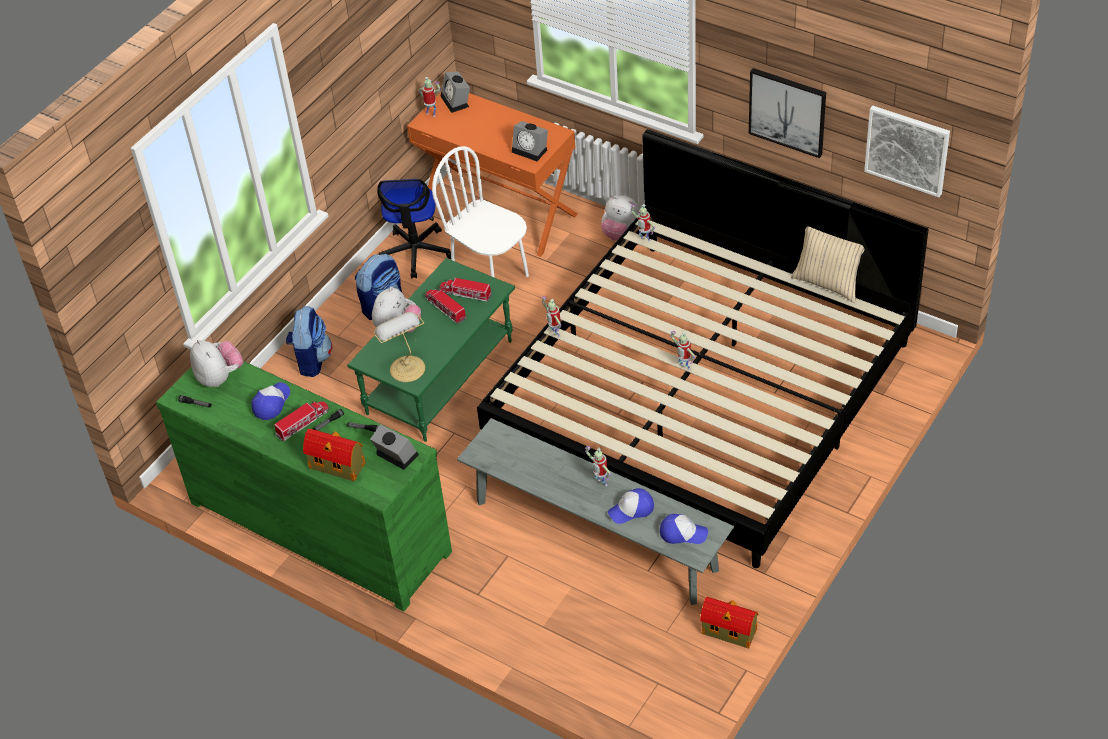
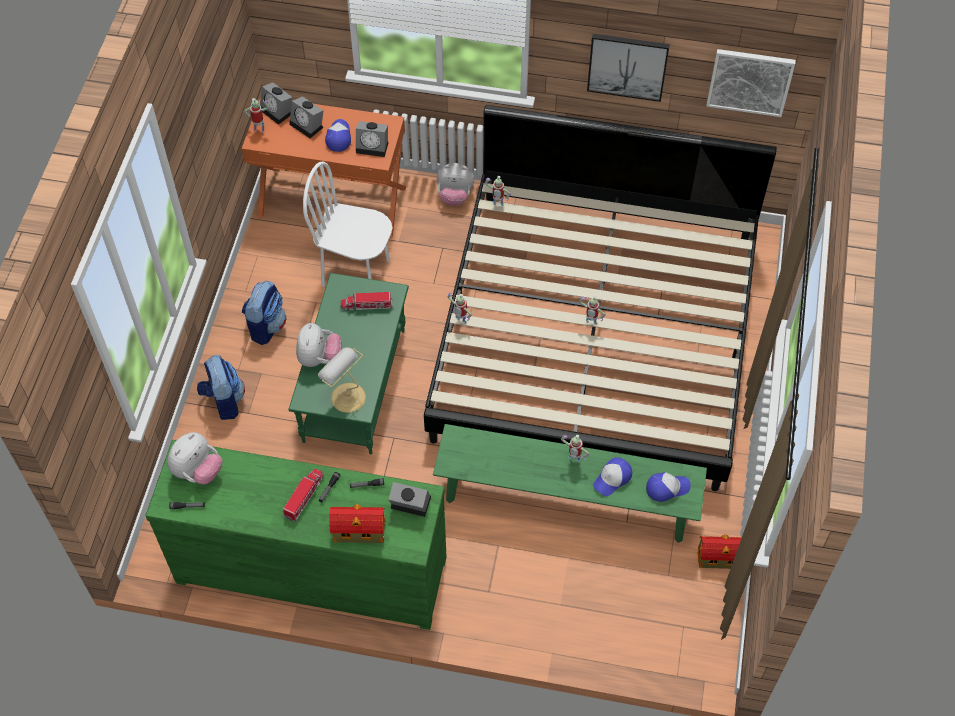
camera: 25 degrees left, 10 degrees up
(220, 377) = (198, 471): plush toy -> plush toy turned 90 degrees clockwise
(271, 403) = (263, 484): cap -> cap (338, 137)
(415, 252) = (272, 263): office chair -> none
(445, 309) = (355, 325): toy truck -> none
(479, 119) = (308, 125): none -> alarm clock
(595, 535) = (566, 501): grey bench -> green bench
(827, 283) = (676, 207): beige pillow -> none

